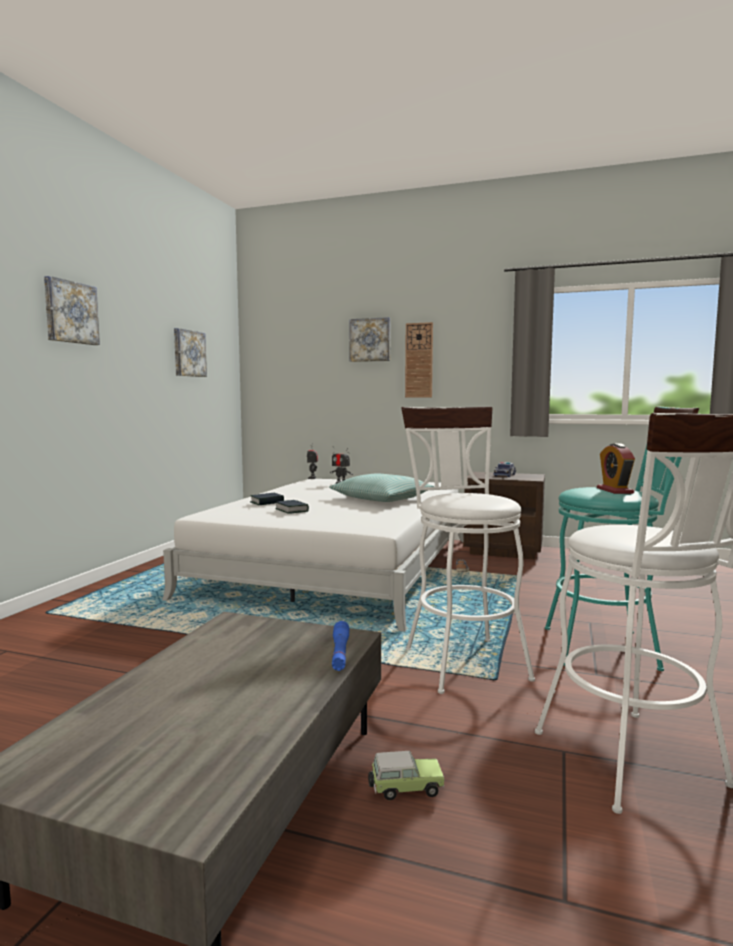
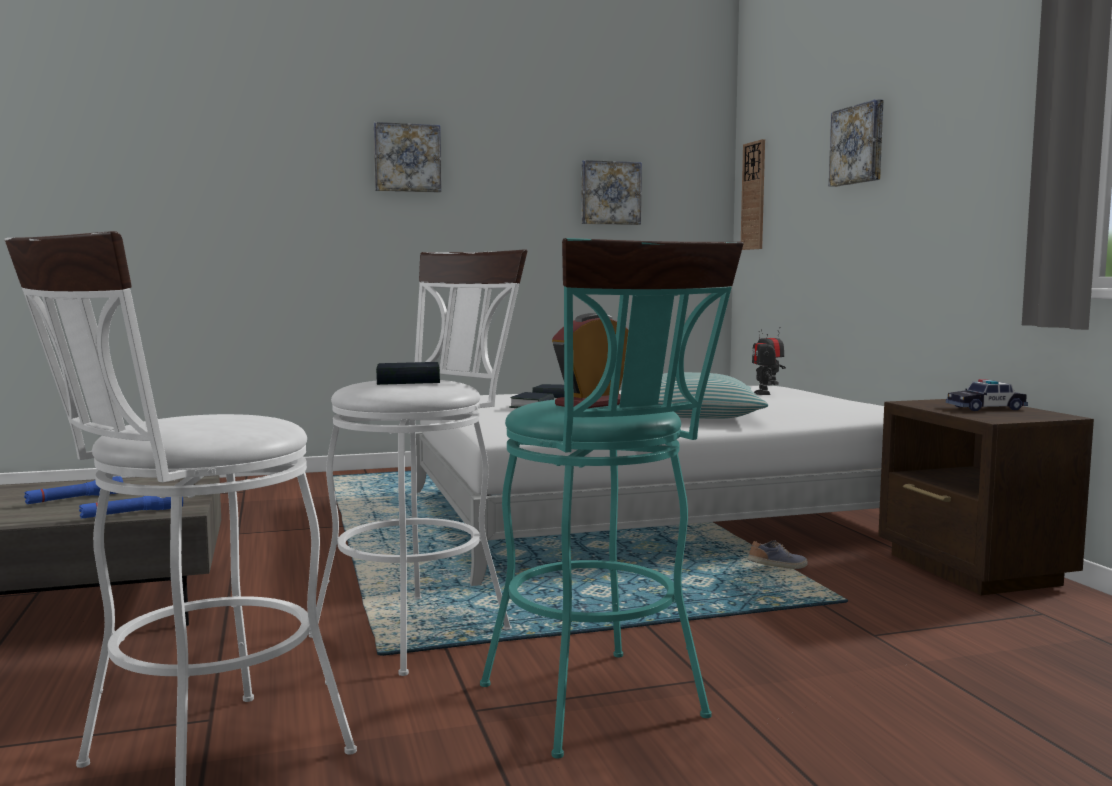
camera: 55 degrees right, 0 degrees up
(240, 669) = (75, 499): none -> blue flashlight
(404, 789) = (85, 661): toy car -> none
(419, 360) = (915, 174): wall clock -> wall clock (753, 196)
(469, 496) = (408, 381): none -> book

